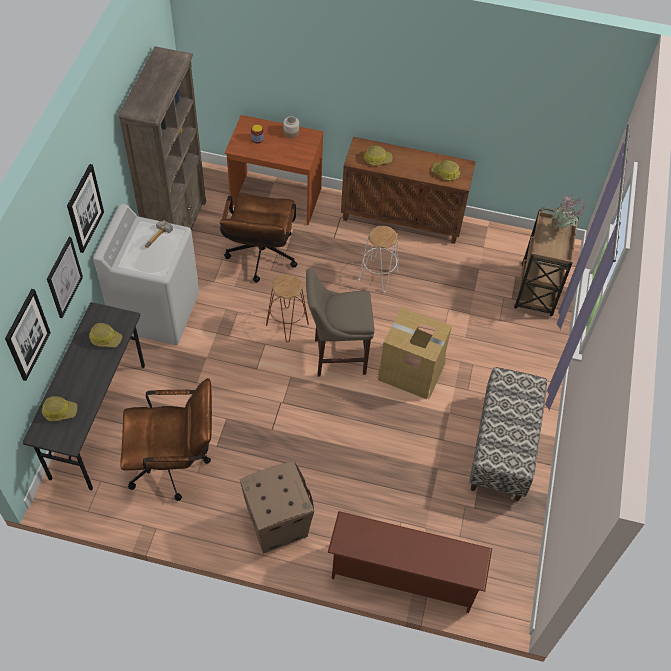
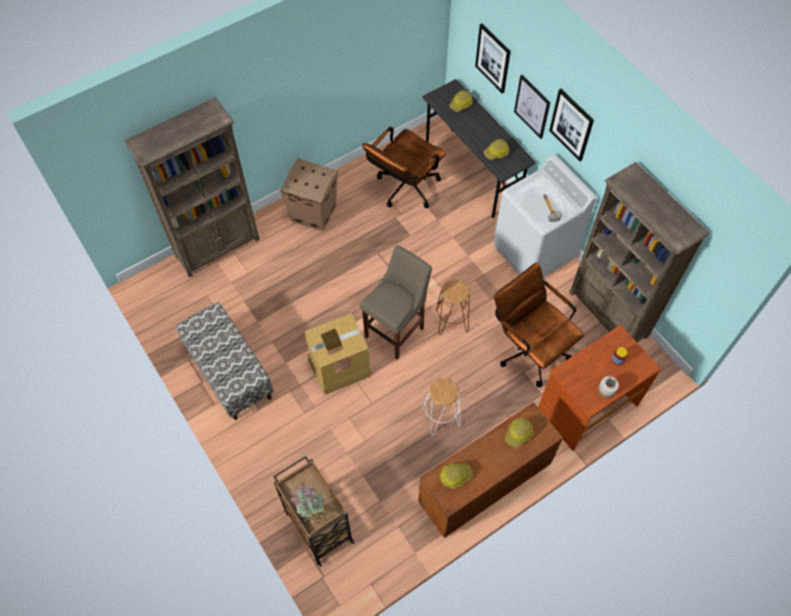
camera: 135 degrees right, 5 degrees up
(402, 577) = (218, 247): brown shoe rack -> brown bookcase

